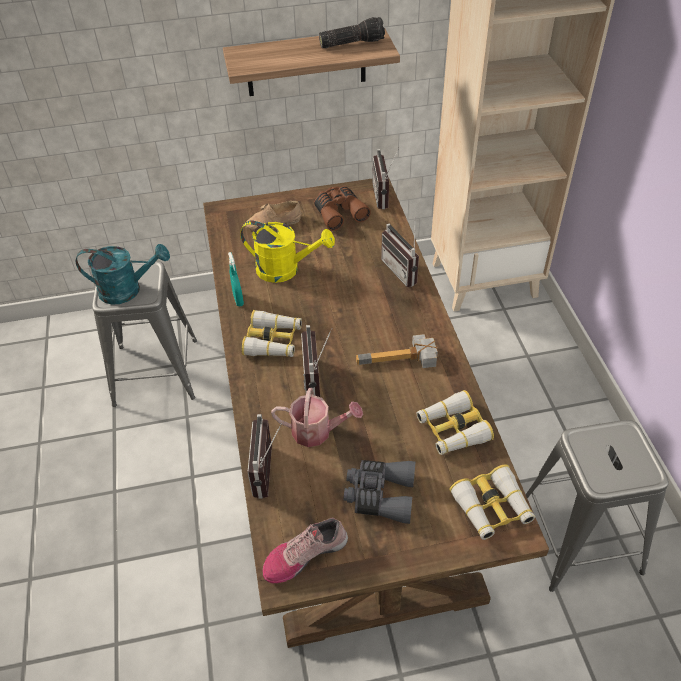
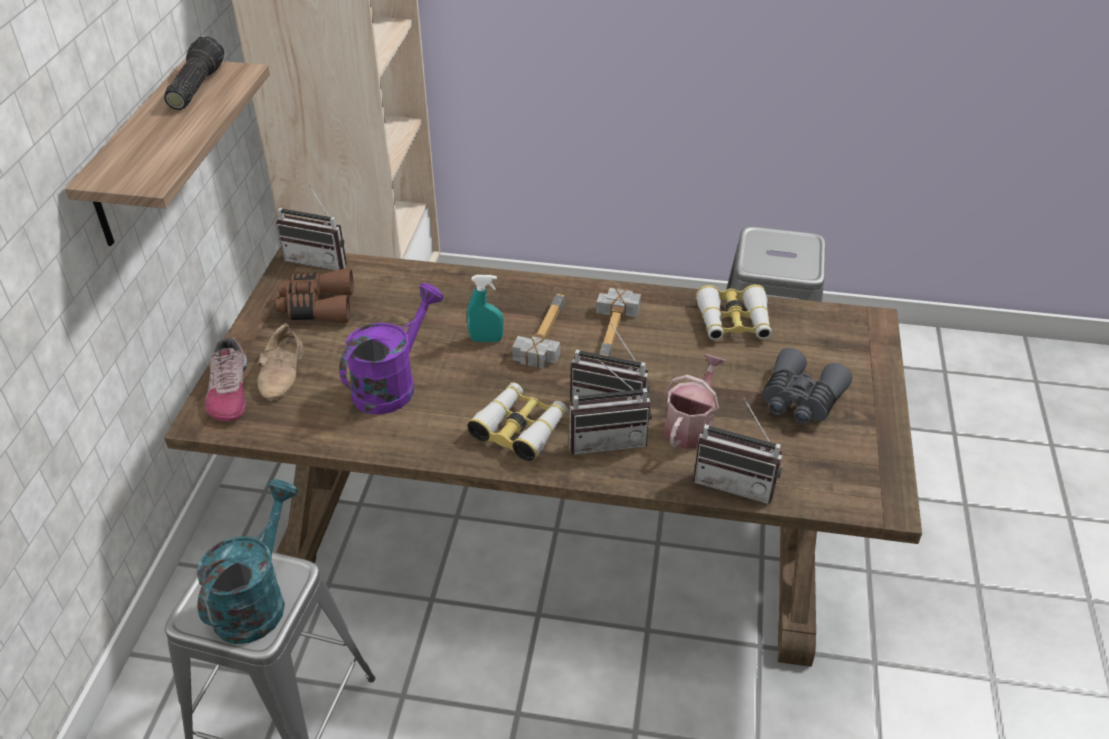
camera: 70 degrees left, 5 degrees down
(238, 300) = (418, 444): turquoise spray bottle -> turquoise spray bottle (486, 339)
(285, 270) = (392, 384): yellow watering can -> purple watering can
(304, 554) = (860, 479): shoe -> shoe (229, 391)
(370, 322) = (540, 336): none -> hammer
(404, 270) = (471, 284): radio -> radio (607, 438)
(492, 508) = (841, 327): binoculars -> none

